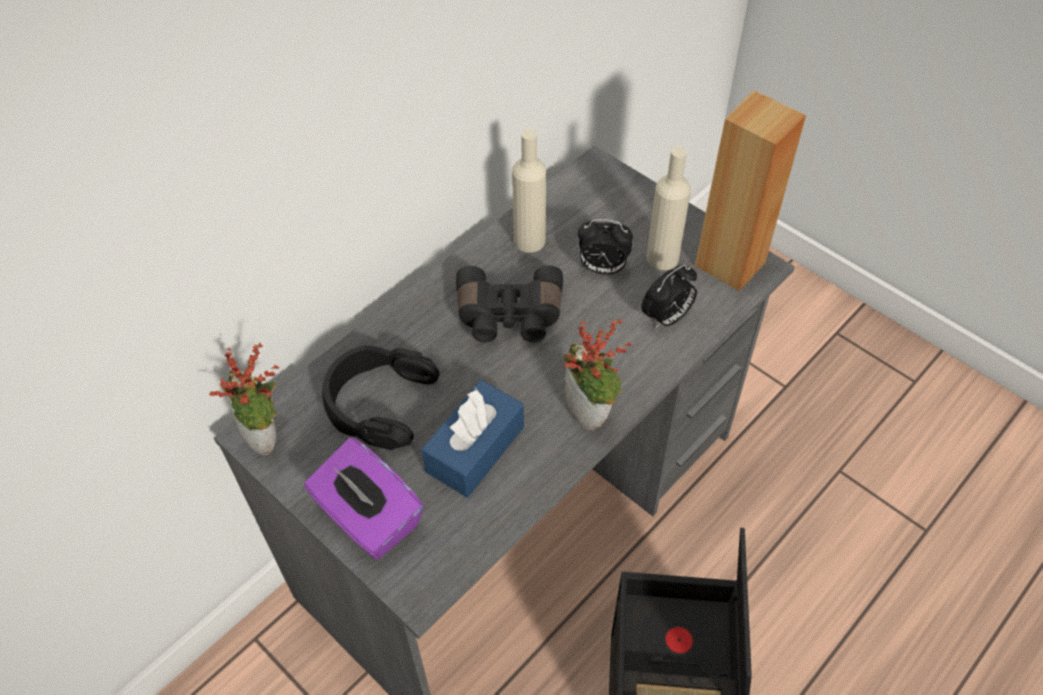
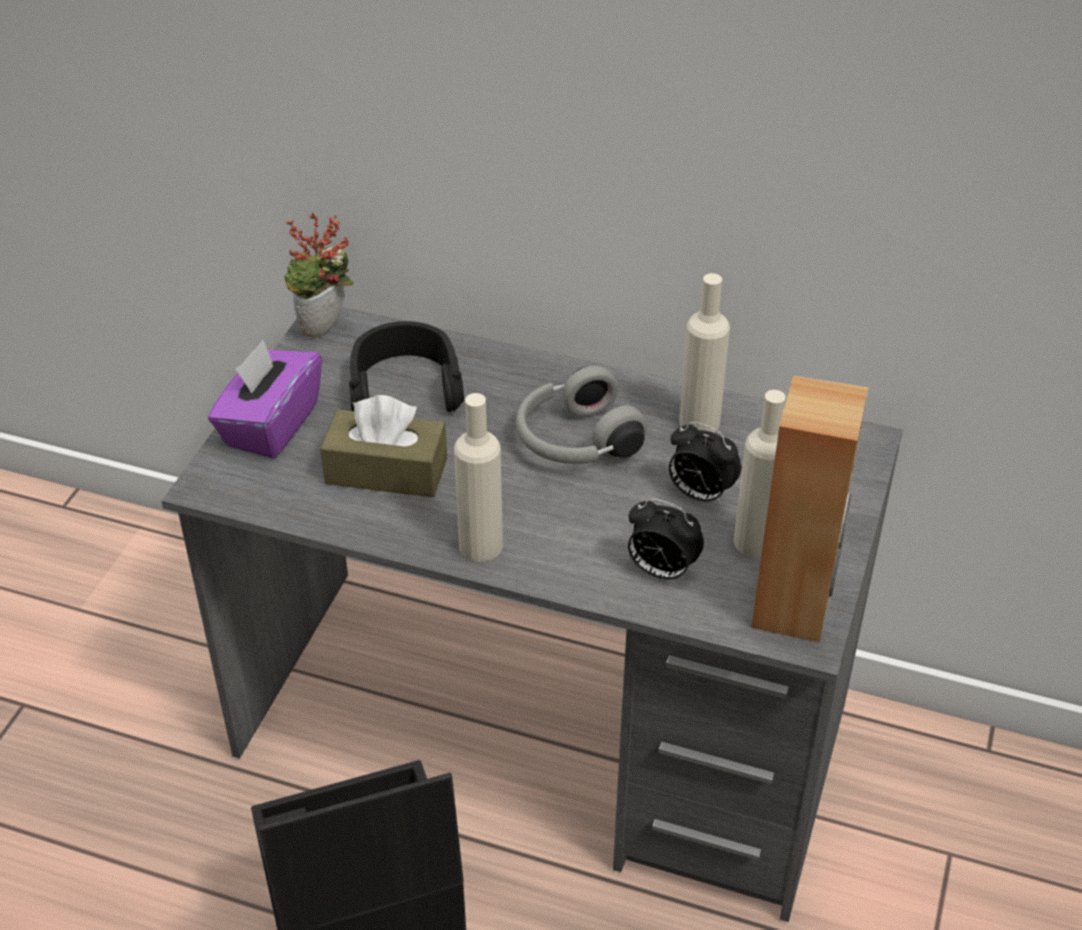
camera: 65 degrees right, 10 degrees down
(475, 449) = (386, 471): blue tissue box -> brown tissue box
(509, 317) = (575, 441): black binoculars -> grey headphones
(591, 414) = (480, 545): potted plant -> beige bottle
(602, 268) = (699, 494): alarm clock -> alarm clock turned 45 degrees counterclockwise

